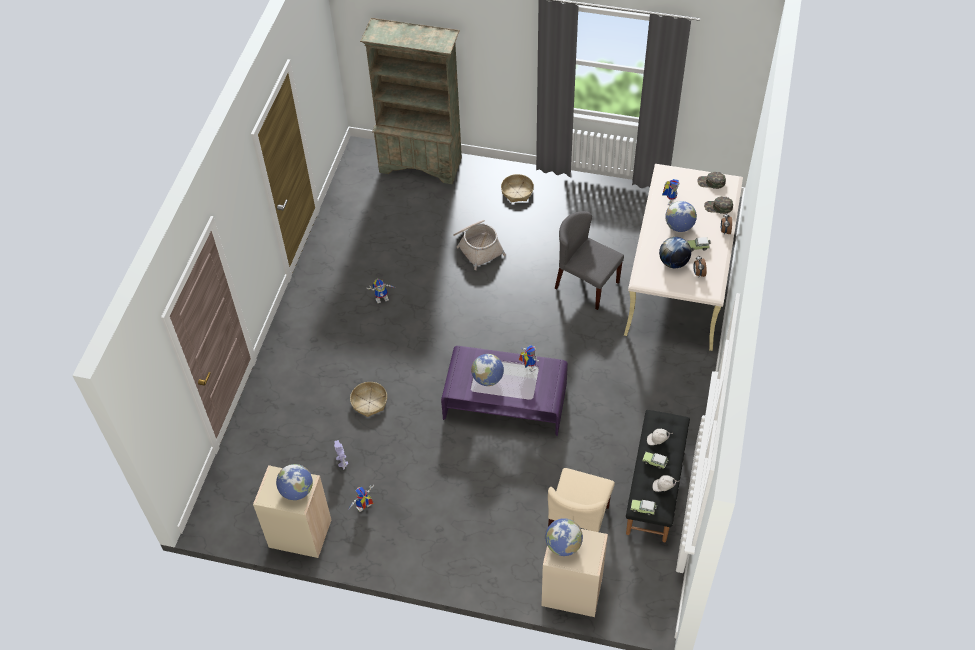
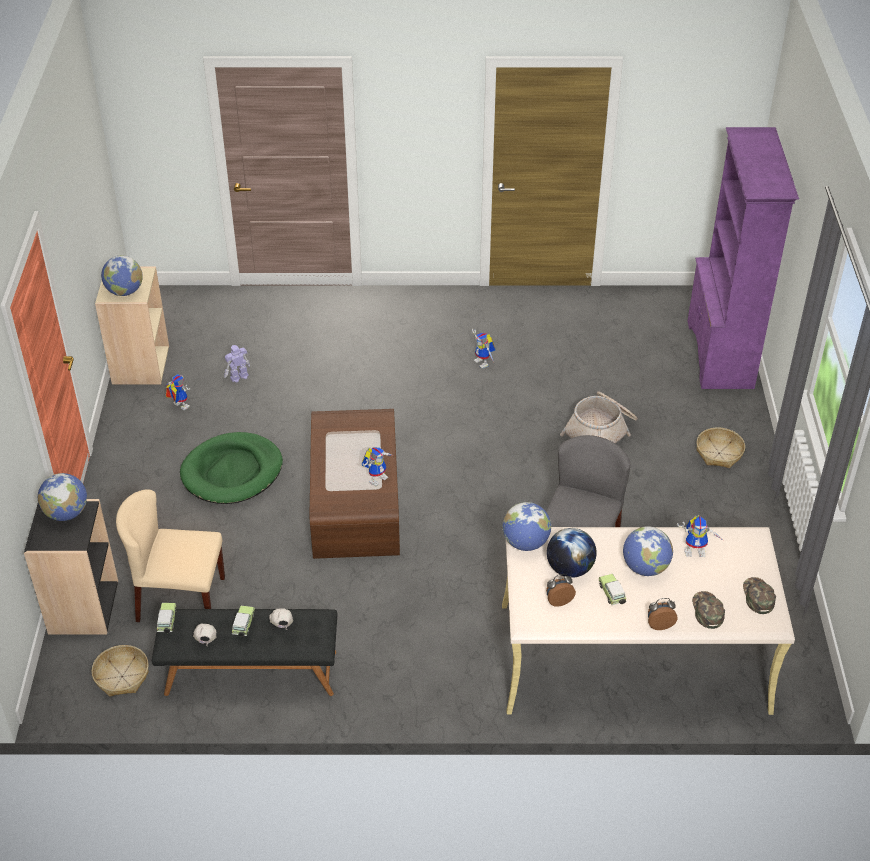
camera: 75 degrees right, 10 degrees down
(369, 402) = (325, 382): basket -> basket (122, 676)
(421, 164) = (721, 354): green bookcase -> purple bookcase
(453, 477) = (232, 472): none -> green dog bed
(487, 379) = (348, 444): globe -> globe (525, 543)
(505, 401) = (355, 499): purple coffee table -> brown coffee table
(571, 591) = (83, 606): beige bookcase -> black bookcase

